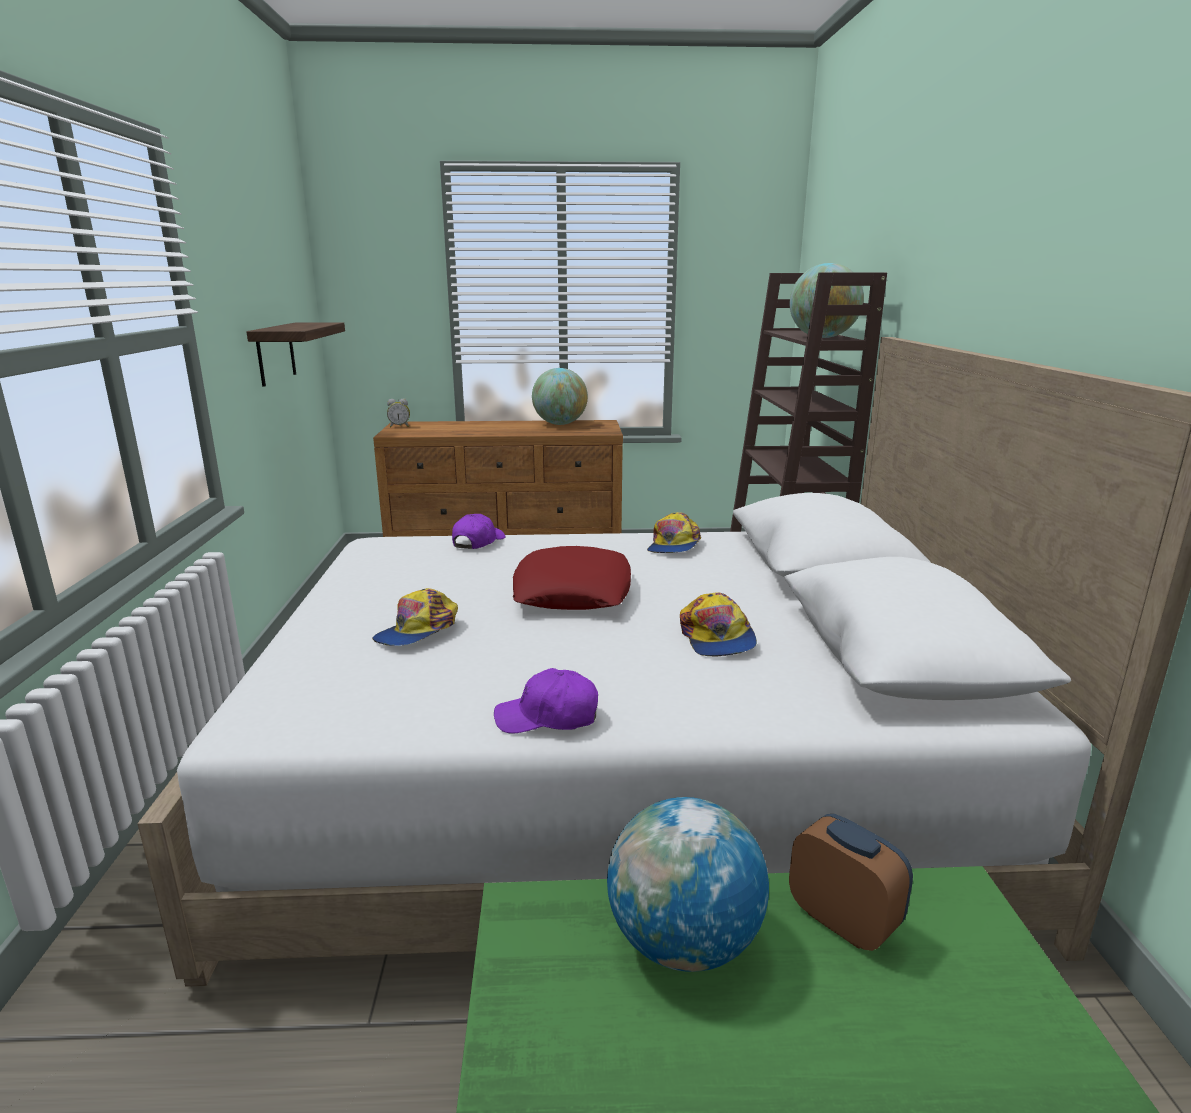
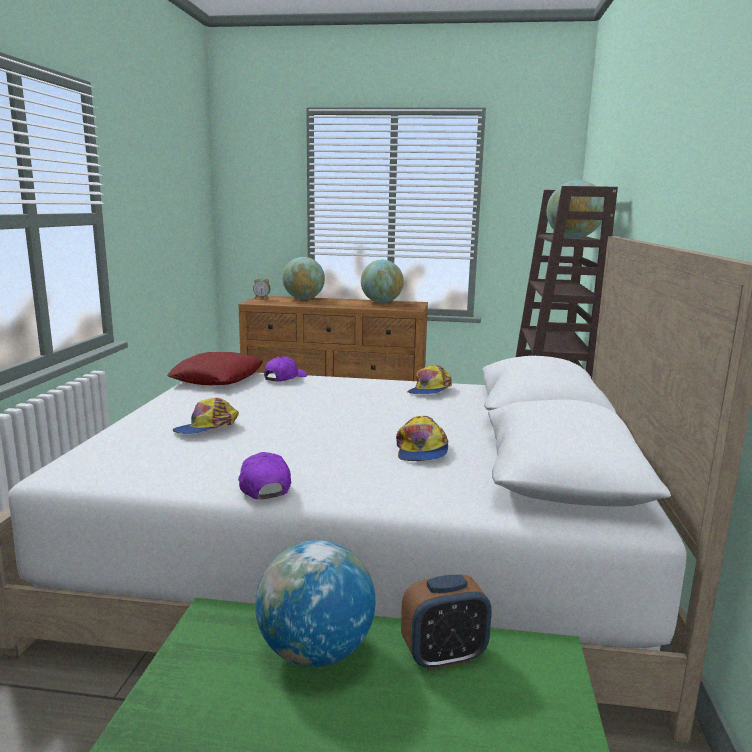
camera: 10 degrees right, 5 degrees down
(275, 353) = (172, 239): shelf -> none
(456, 424) = (303, 299): none -> globe
(548, 717) = (263, 486): purple cap -> purple cap turned 60 degrees clockwise
(573, 591) = (333, 413): red pillow -> red pillow (218, 378)
(843, 921) = (444, 656): alarm clock -> alarm clock turned 105 degrees clockwise

